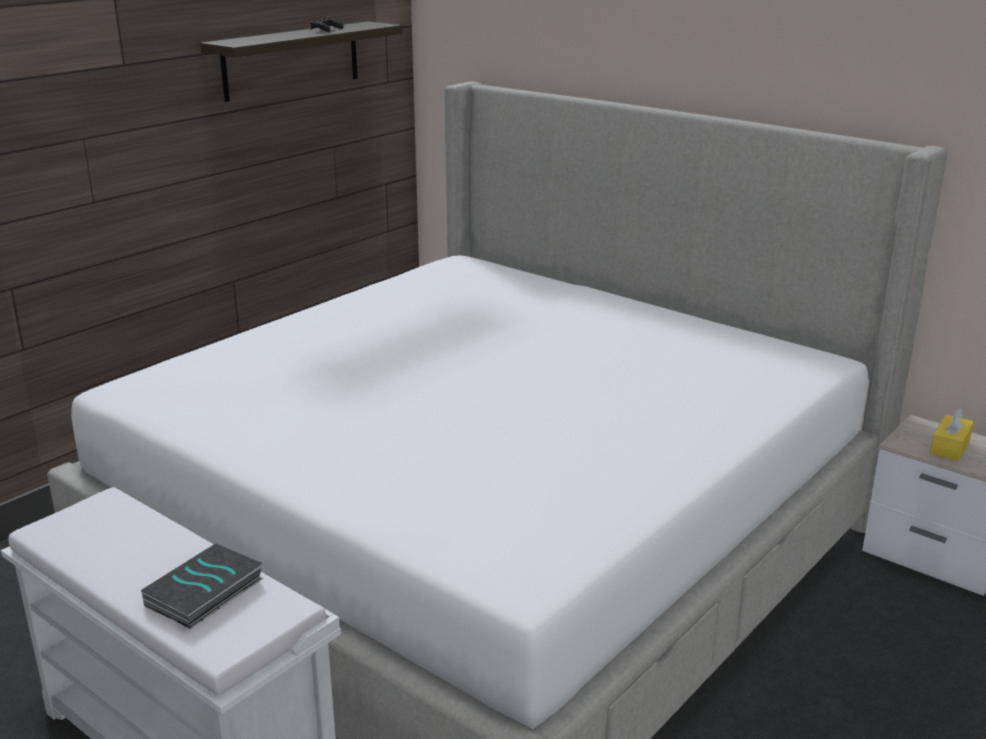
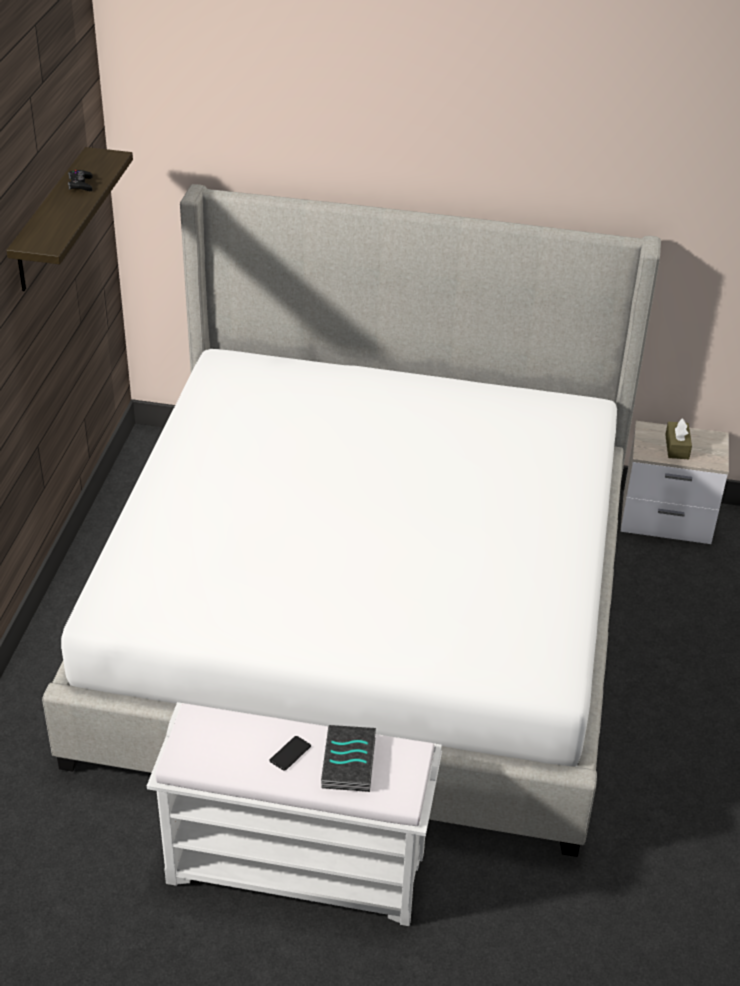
camera: 30 degrees left, 15 degrees up
(154, 562) = (290, 753): none -> phone
(949, 447) = (677, 447): yellow tissue box -> brown tissue box

